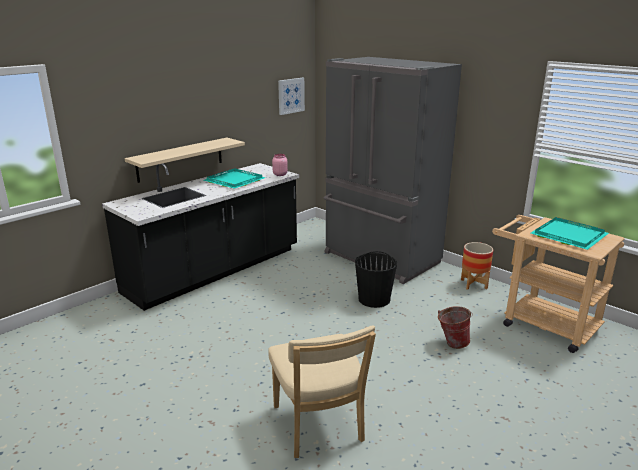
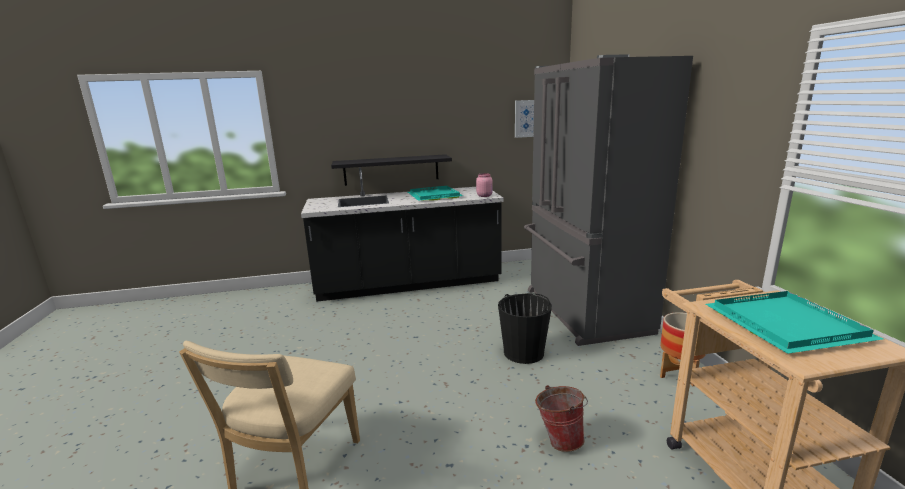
camera: 35 degrees right, 5 degrees down
(180, 159) = (391, 170): beige shelf -> black shelf

